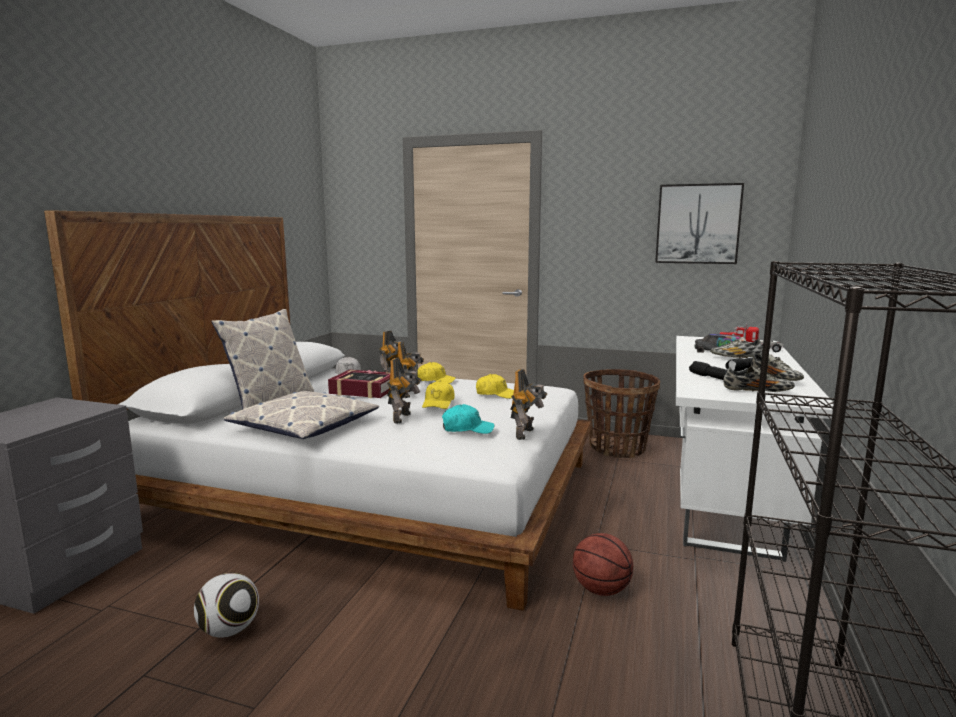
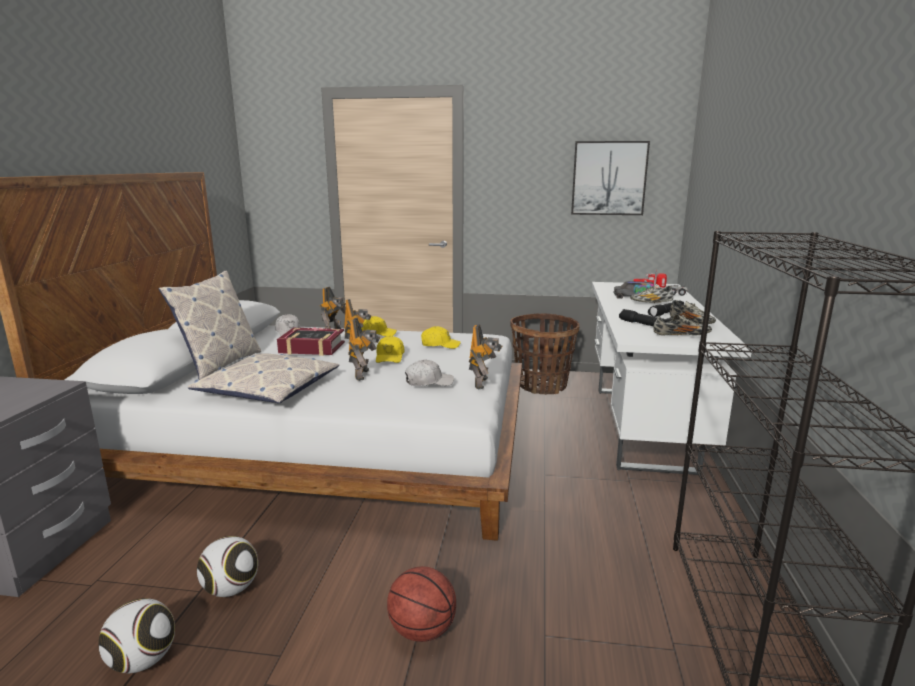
camera: 10 degrees left, 5 degrees up
(120, 693) = (142, 661): none -> football
(467, 429) = (429, 382): turquoise cap -> white cap
(601, 589) = (558, 515): basketball -> basketball (422, 630)

